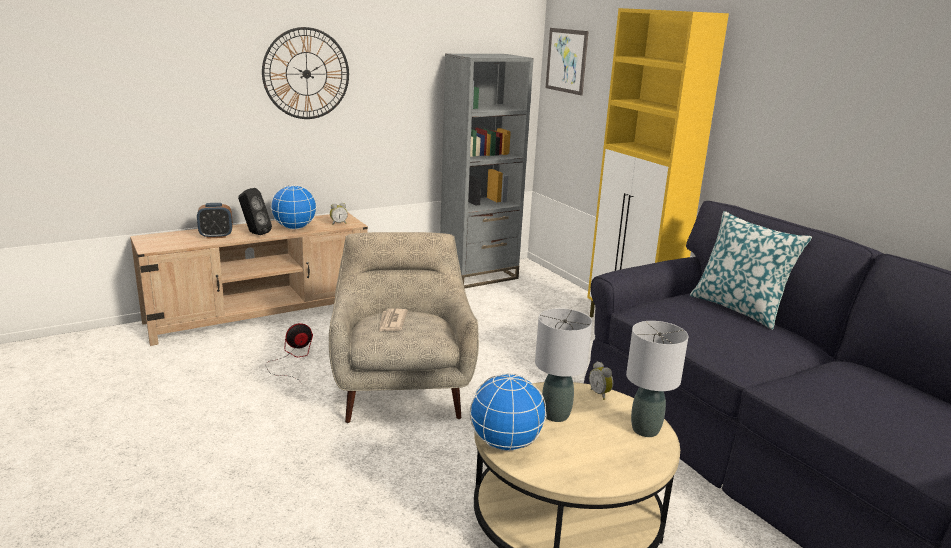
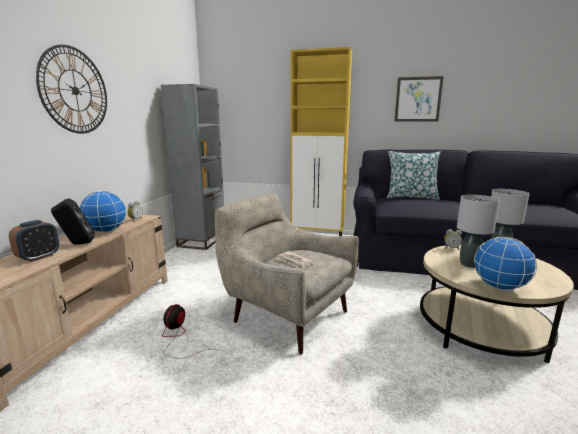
camera: 45 degrees left, 5 degrees down
(566, 60) = (225, 93): picture -> picture (418, 99)

